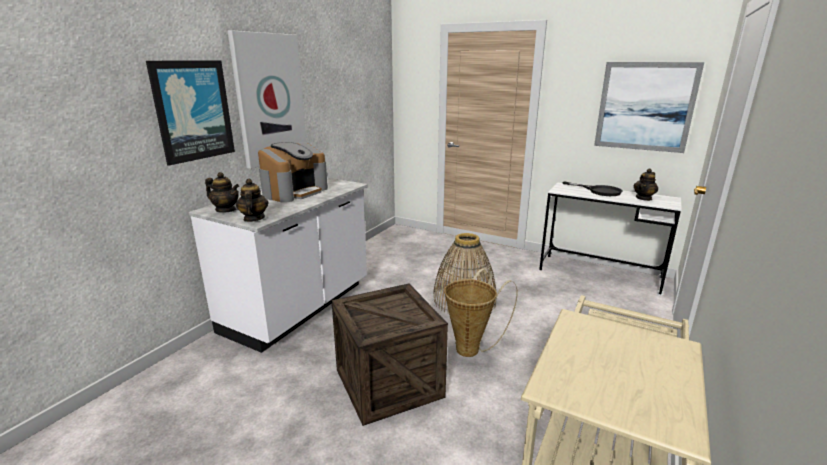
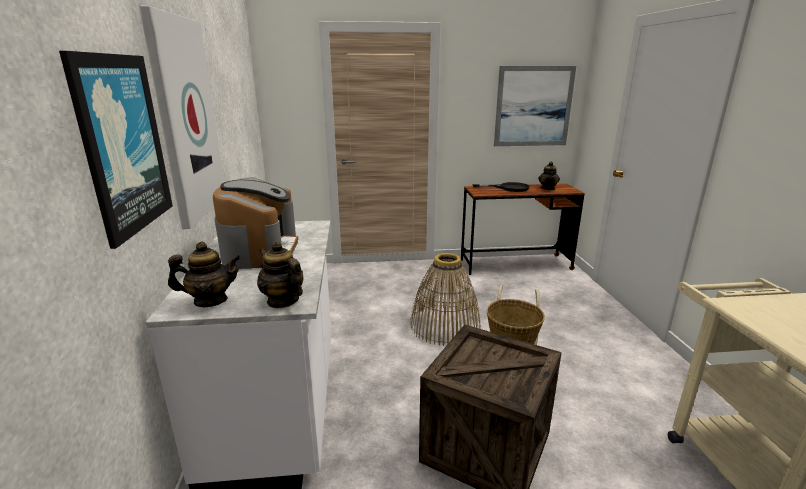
camera: 35 degrees left, 0 degrees up
(599, 274) = (515, 264): white desk -> brown desk

